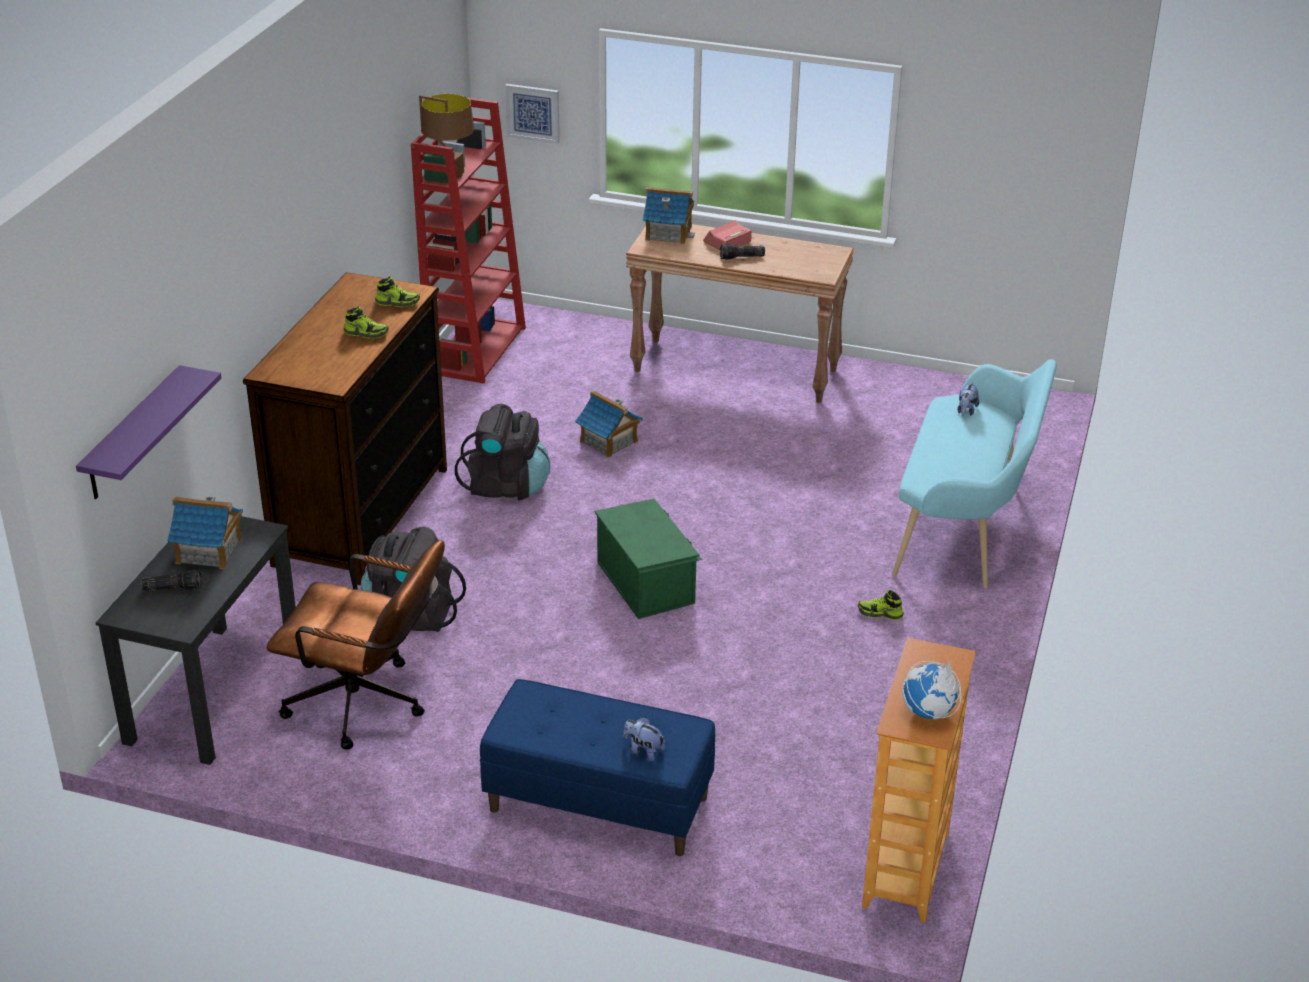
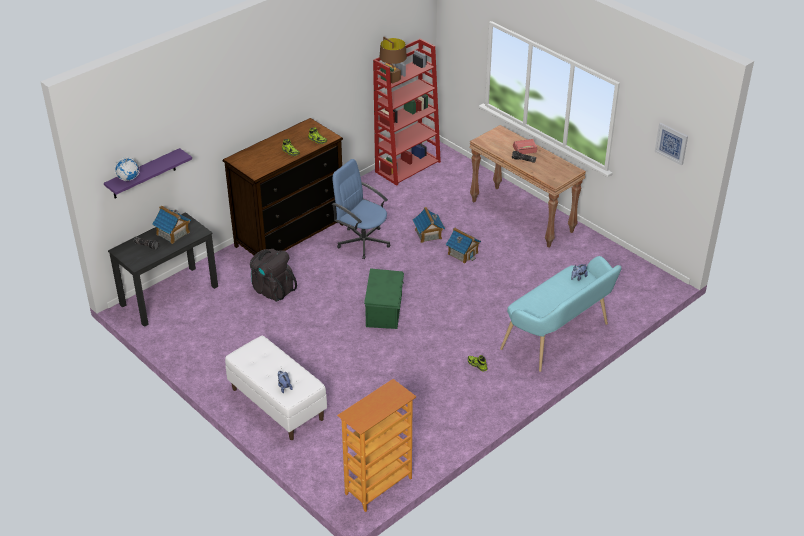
camera: 30 degrees right, 5 degrees up
(367, 705) = (222, 324): brown office chair -> none
(506, 486) = (363, 241): black backpack -> blue office chair
(533, 113) = (460, 54): picture -> picture (671, 143)
(597, 804) = (276, 404): blue bench -> white bench
(668, 233) = (500, 136): toy house -> toy house (463, 253)
(928, 713) = (367, 415): globe -> globe (128, 179)

